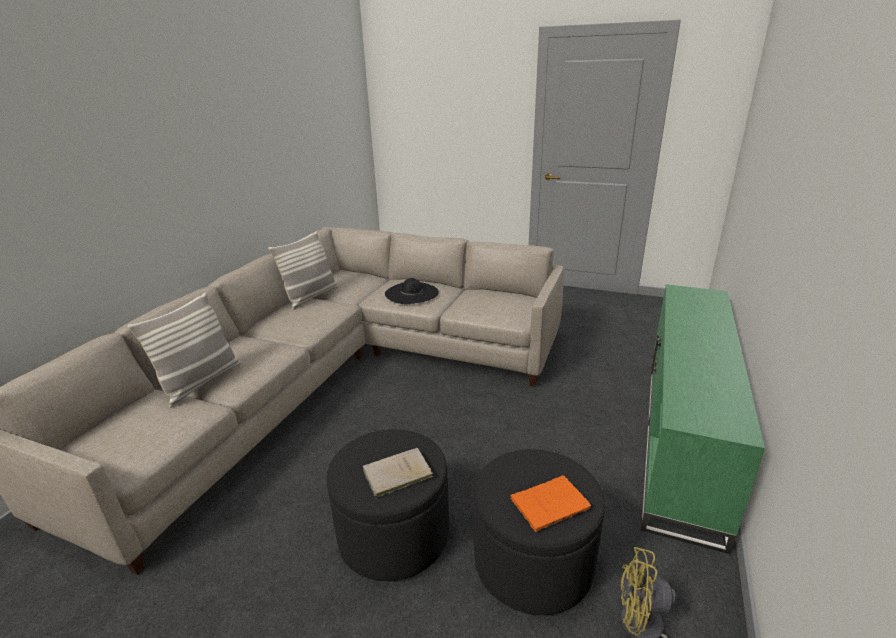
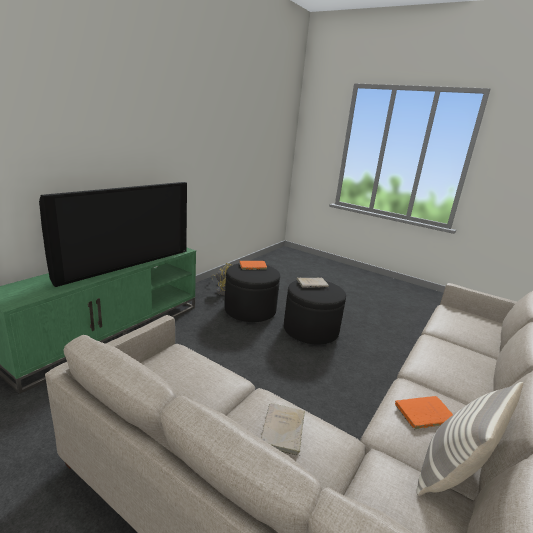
camera: 170 degrees left, 5 degrees down
(200, 382) = (465, 348): pillow -> none
(309, 315) = (423, 414): none -> orange book
(411, 293) = (282, 431): black hat -> beige book
(694, 356) = (125, 264): none -> television

